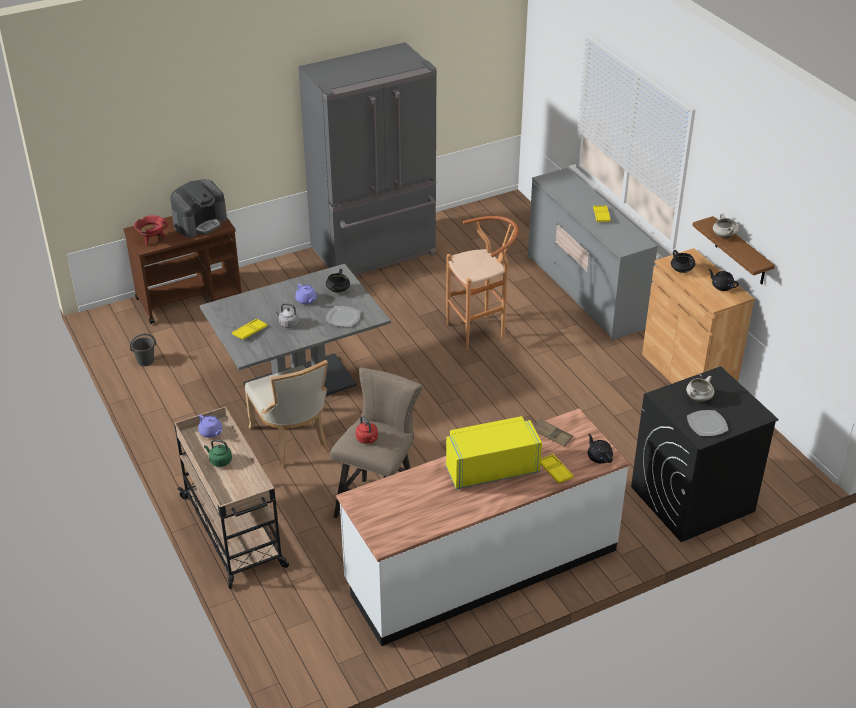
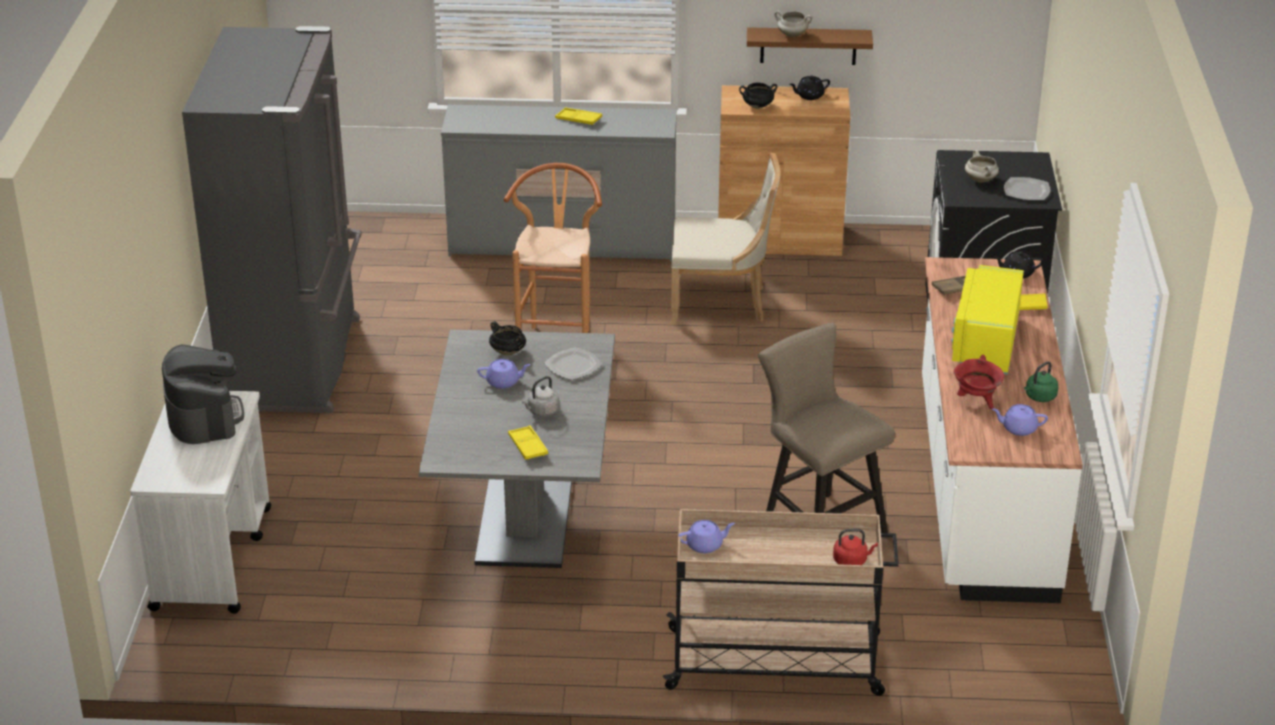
camera: 60 degrees left, 5 degrees down
(146, 361) = (324, 642): grey bucket -> none
(152, 239) = (197, 471): red cooking pot -> red cooking pot (976, 400)
(190, 298) = (212, 557): brown cart -> white cart
(219, 461) = (771, 554): green kettle -> green kettle (1039, 397)
(292, 440) = (634, 558): beige chair -> beige chair (722, 303)
(367, 439) = (835, 423): red kettle -> red kettle (851, 561)
(397, 515) = (1018, 428): none -> purple teapot

